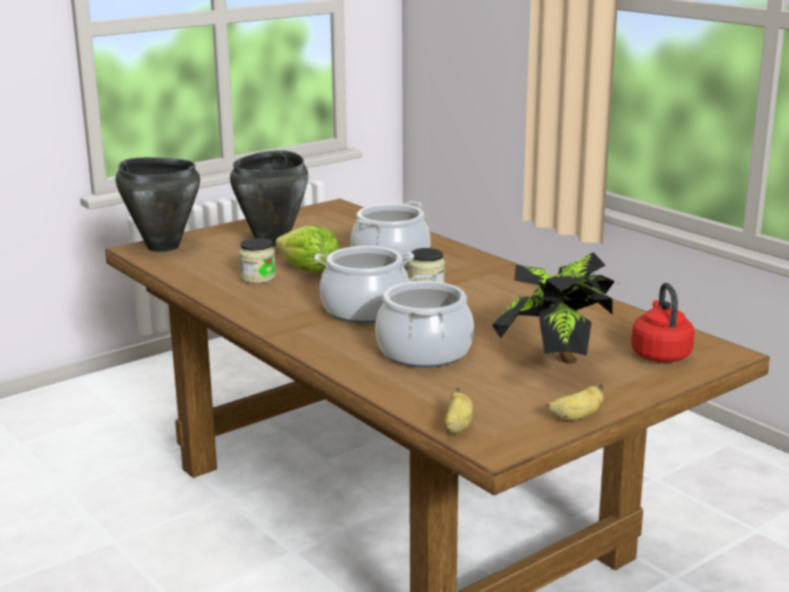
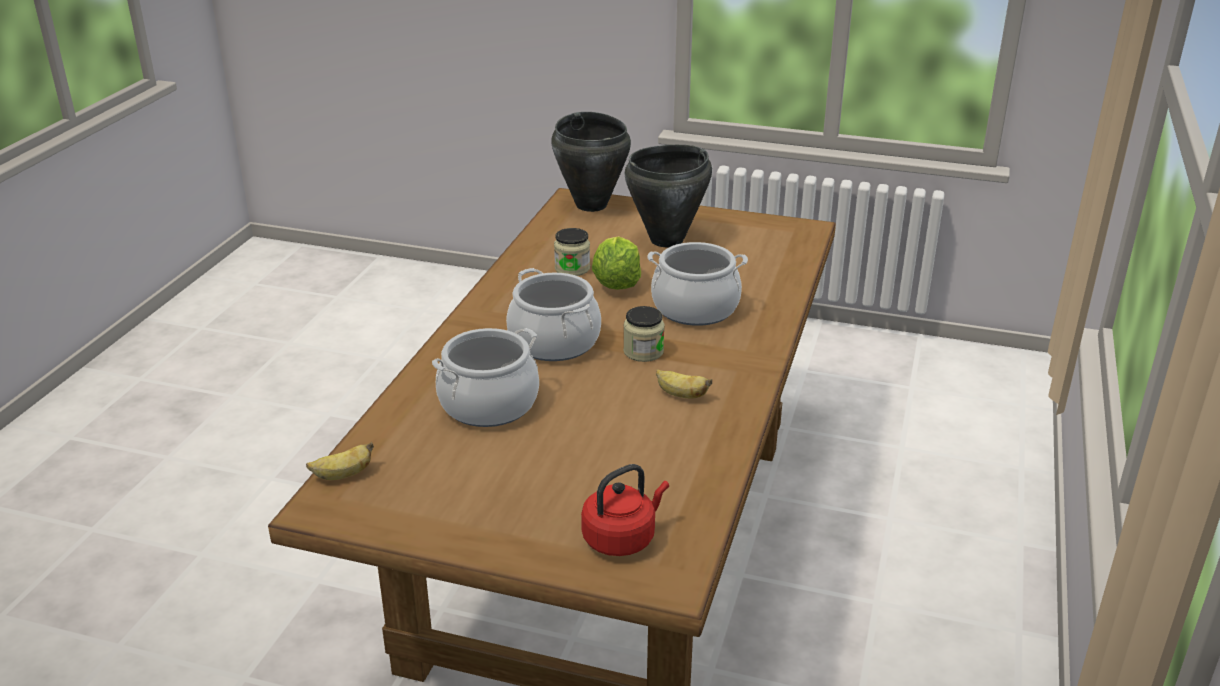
camera: 55 degrees right, 10 degrees up
(558, 365) = (528, 485): potted plant -> none
(576, 417) = (415, 532): banana -> banana (680, 395)

